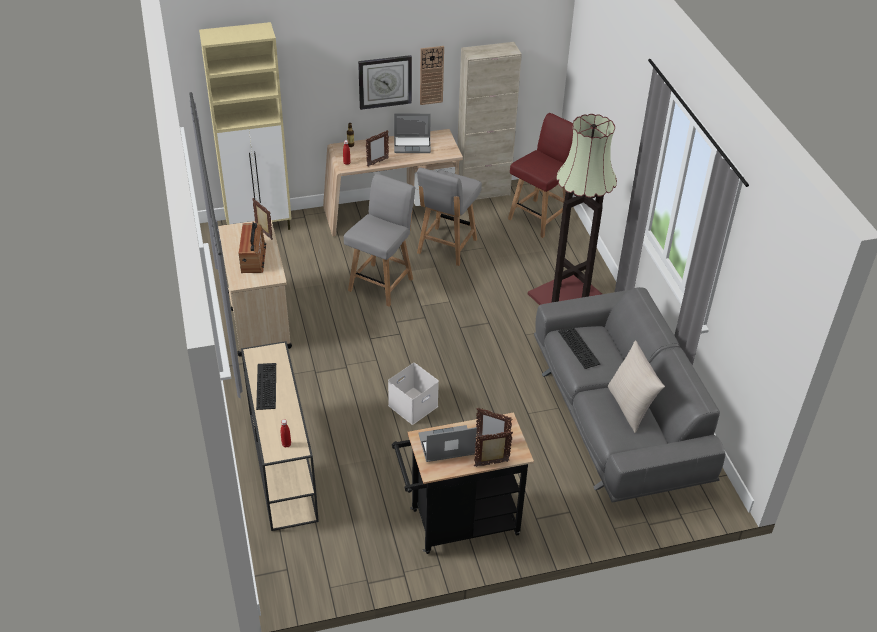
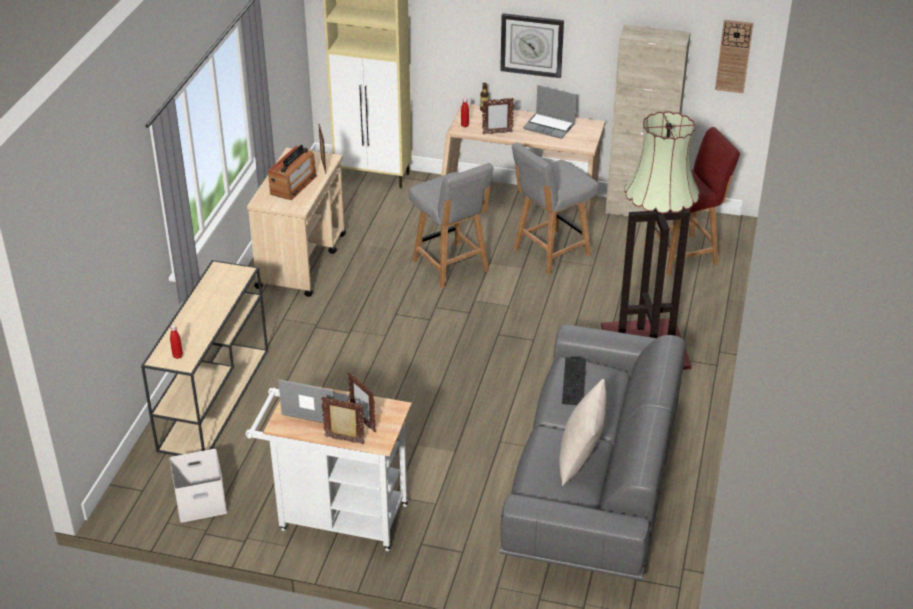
camera: 30 degrees right, 5 degrees down
(265, 385) = (204, 299): keyboard -> none
(381, 284) = (451, 266): grey chair -> grey chair turned 90 degrees clockwise
(413, 405) = (386, 390): white storage box -> white storage box (201, 501)
(431, 75) = (587, 50): wall clock -> wall clock (733, 56)
(458, 524) = (336, 517): black cart -> white cart

